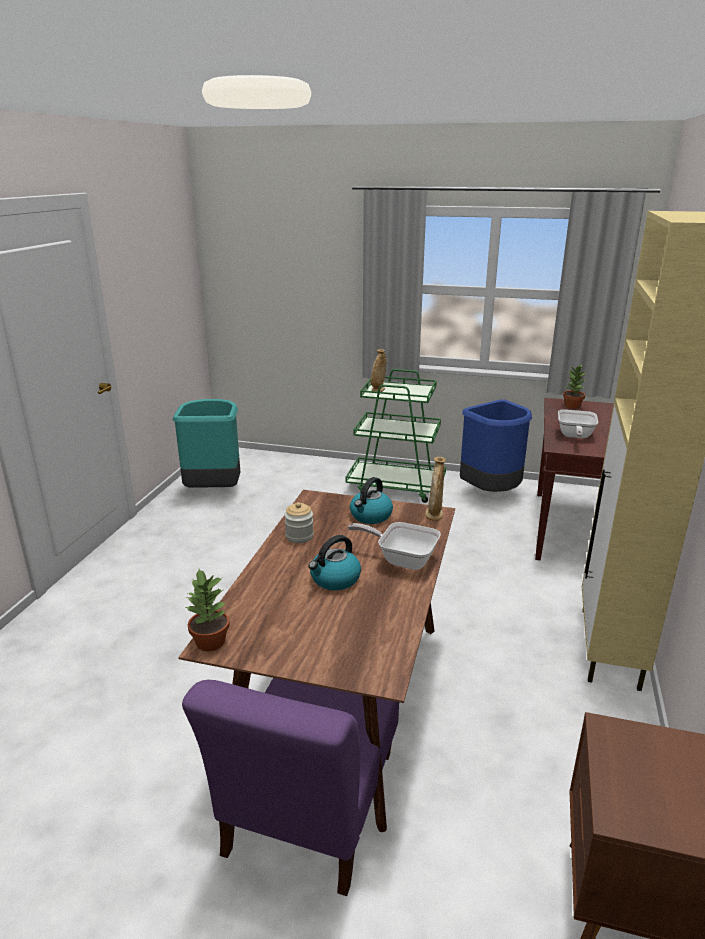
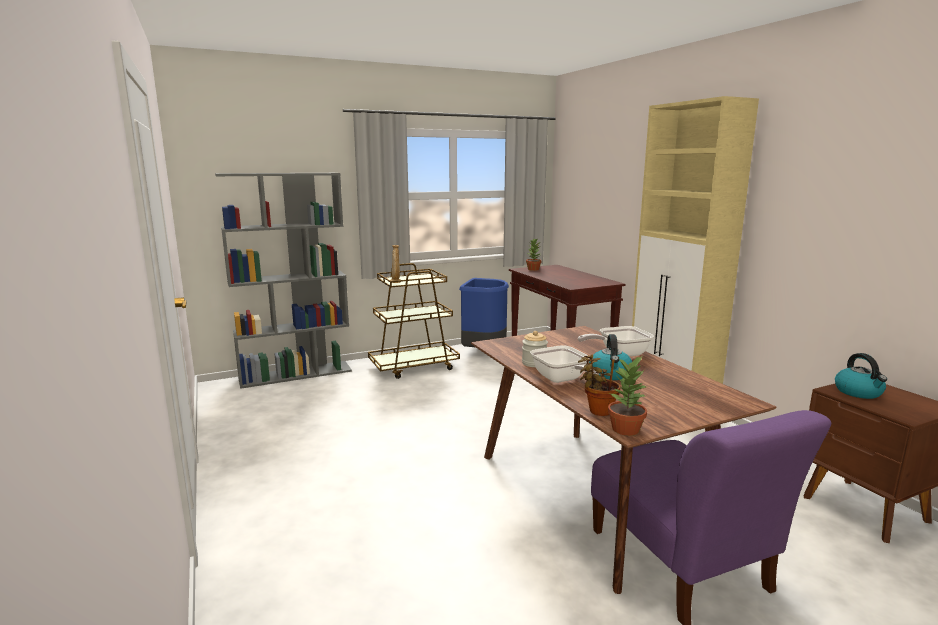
camera: 40 degrees left, 10 degrees down
(214, 490) = (256, 414): turquoise trash can -> none
(233, 612) = (597, 410): none -> potted plant
(290, 461) = (296, 374): none -> grey bookcase
(370, 516) = (550, 341): kettle -> kettle (859, 392)
(396, 487) = (414, 366): green cart -> brown cart
(434, 515) = (582, 331): beige vase -> none
(574, 436) = (569, 281): frying pan -> frying pan (562, 380)

